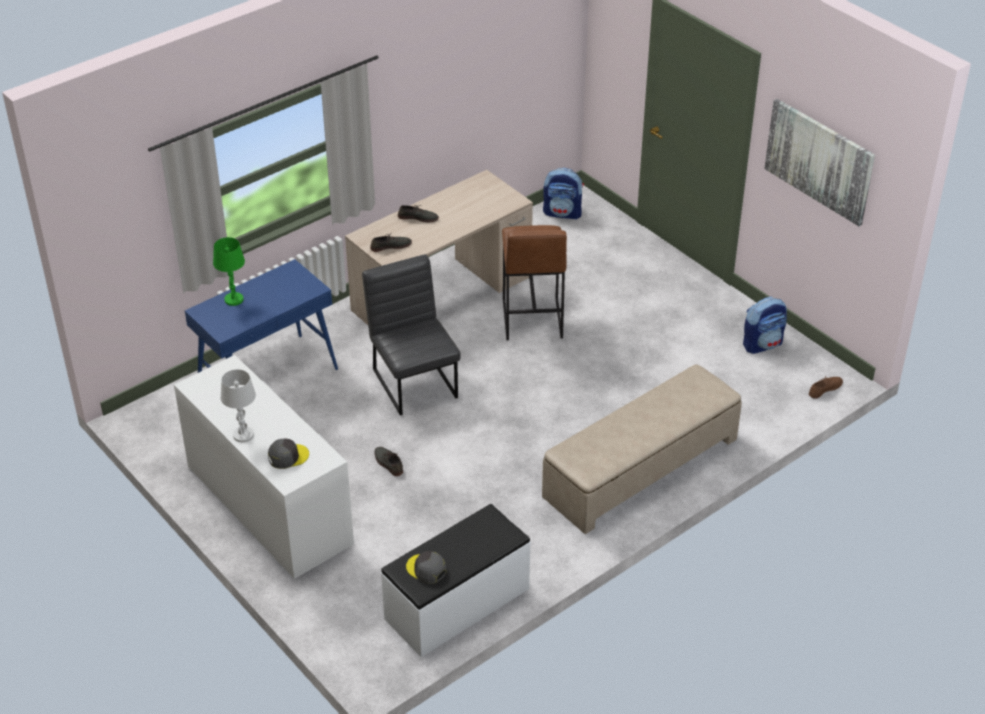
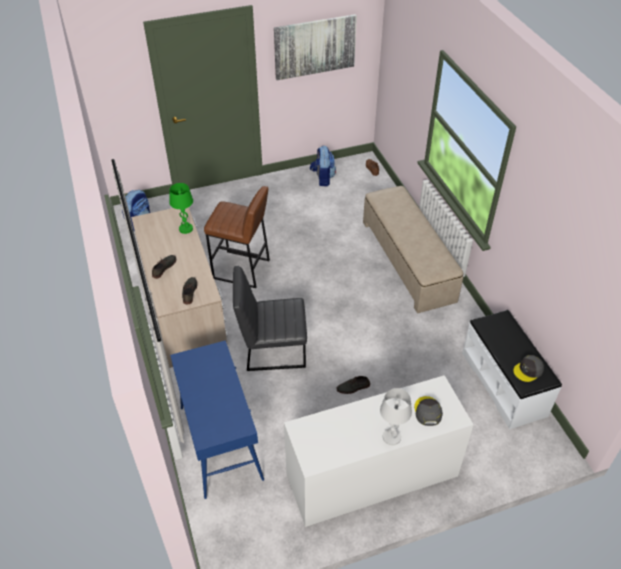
camera: 70 degrees left, 5 degrees up
(234, 300) = (202, 409): green table lamp -> green table lamp (186, 228)

